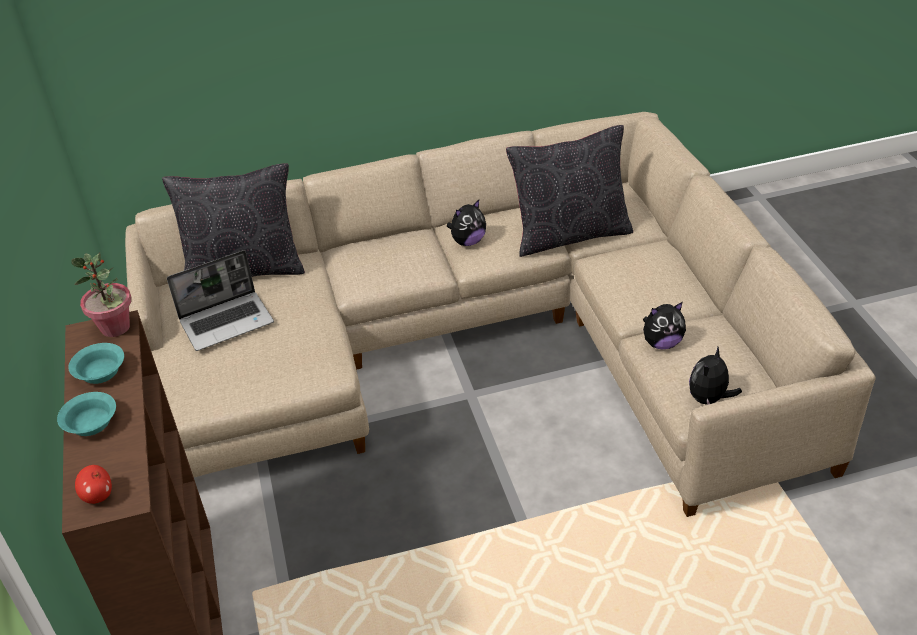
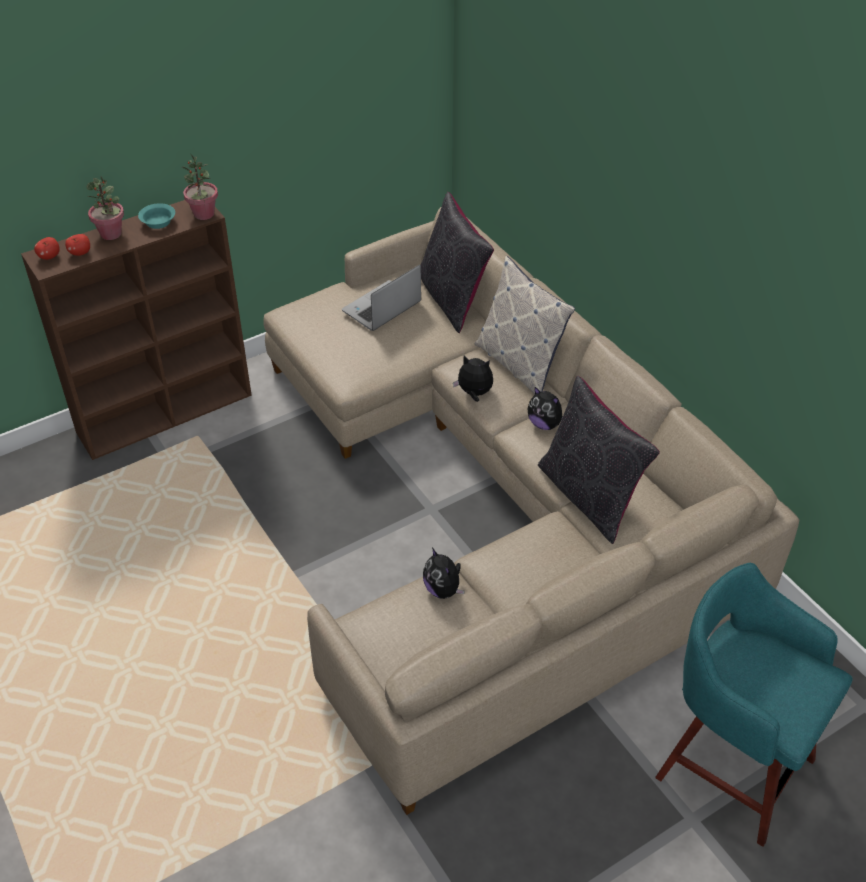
camera: 70 degrees right, 5 degrees up
(91, 422) = (111, 234): turquoise bowl -> potted plant
(114, 459) = (80, 253): none -> apple
(227, 321) = (381, 308): laptop -> laptop turned 90 degrees clockwise
(375, 242) = (519, 364): none -> pillow
(709, 399) = (374, 634): plush toy -> plush toy (474, 393)
(805, 272) = (730, 765): none -> turquoise stool

